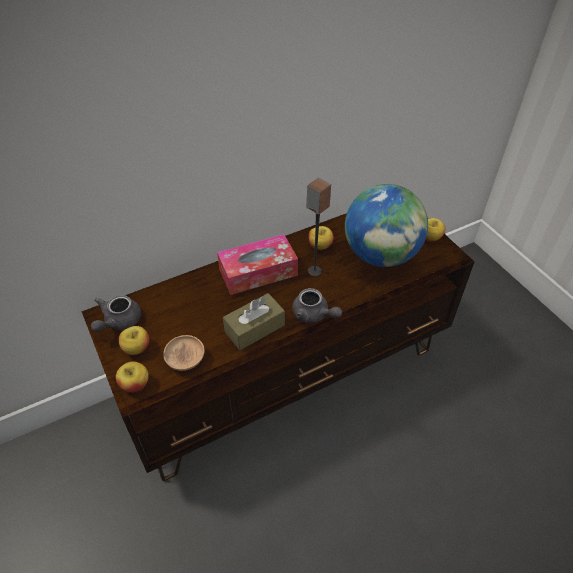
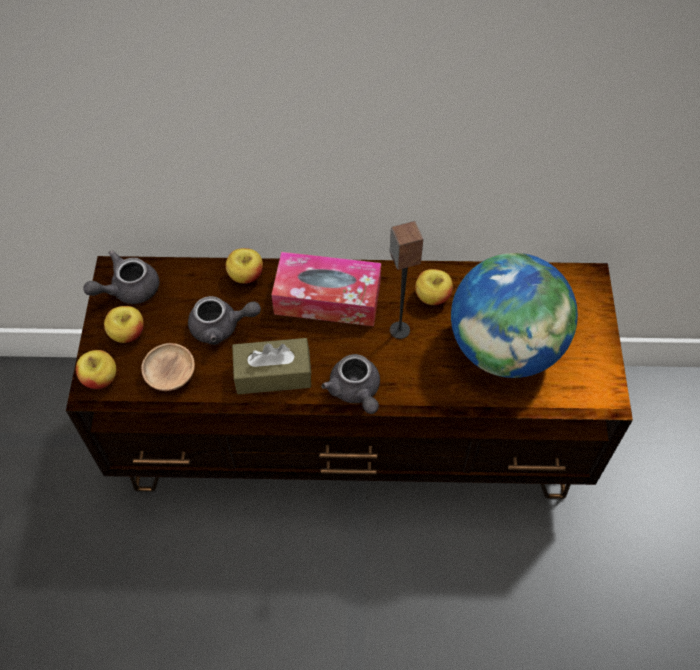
camera: 30 degrees right, 10 degrees up
(201, 316) = (221, 327): none -> grey teapot
(430, 237) = (595, 353): apple -> apple (246, 275)

